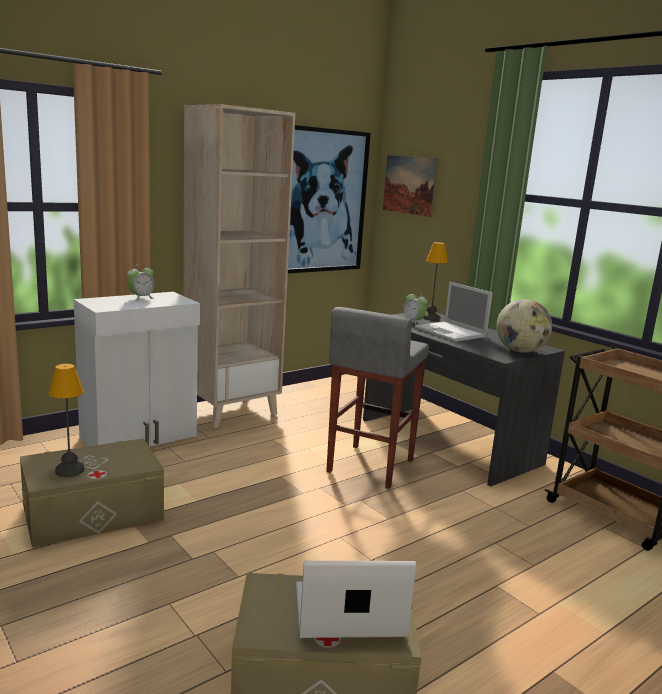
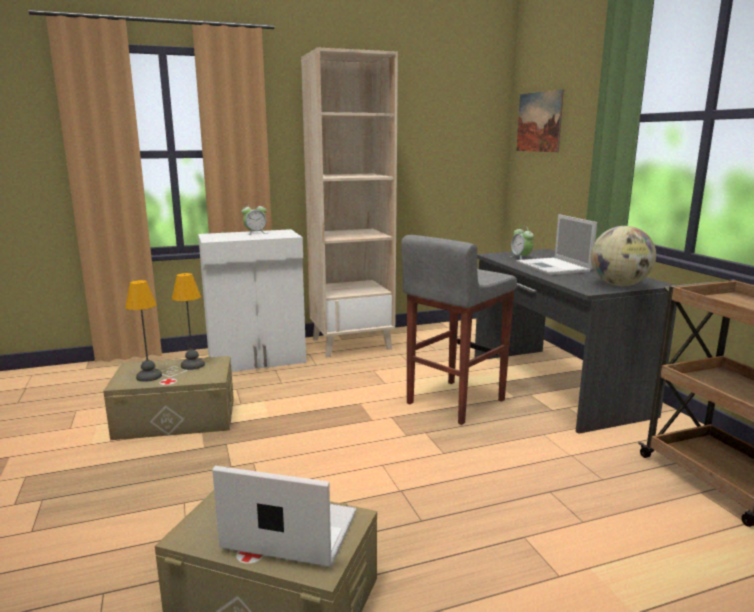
camera: 20 degrees right, 0 degrees up
(323, 201) = (451, 144): picture -> none
(431, 318) = (545, 255): table lamp -> table lamp (193, 365)

